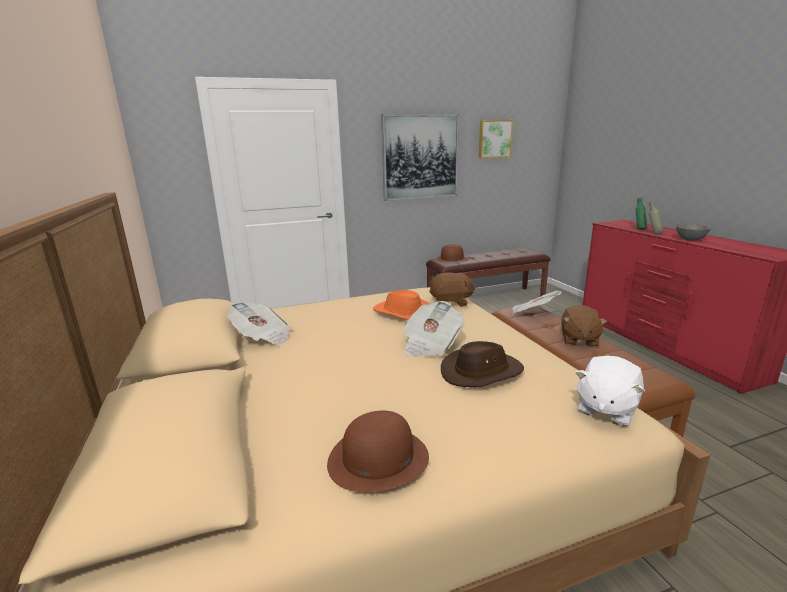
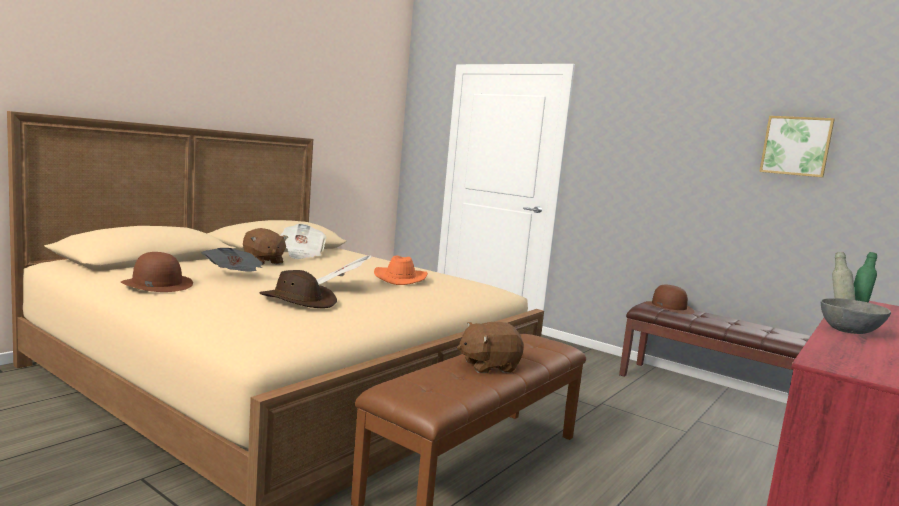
camera: 55 degrees right, 10 degrees down
(420, 157) = (663, 159): picture -> none
(451, 302) = (455, 292): brown plush toy -> brown plush toy (263, 262)
(533, 313) = (539, 346): newspaper -> newspaper (234, 276)
(605, 409) = (268, 336): white plush toy -> none

